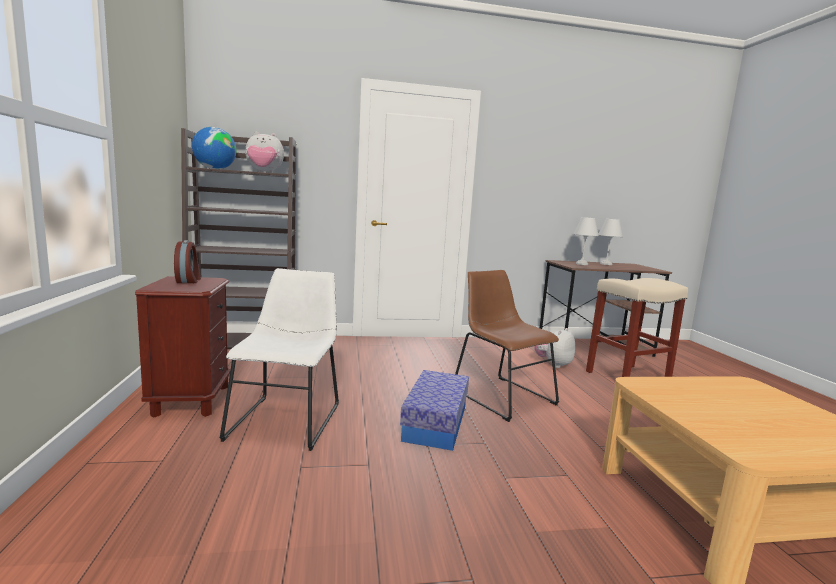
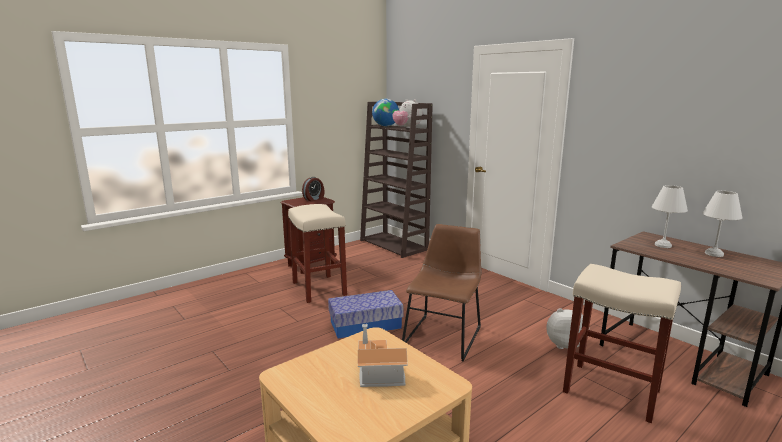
camera: 60 degrees right, 5 degrees up
(287, 419) = (319, 289): white chair -> beige stool
(731, 402) = (377, 372): none -> toy house

